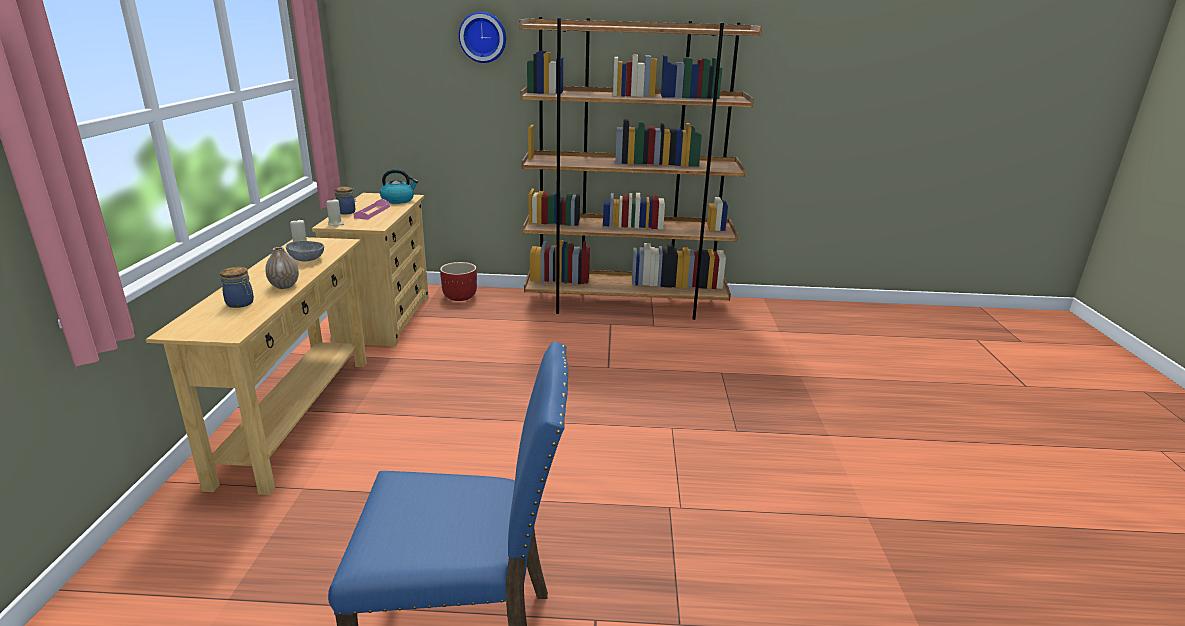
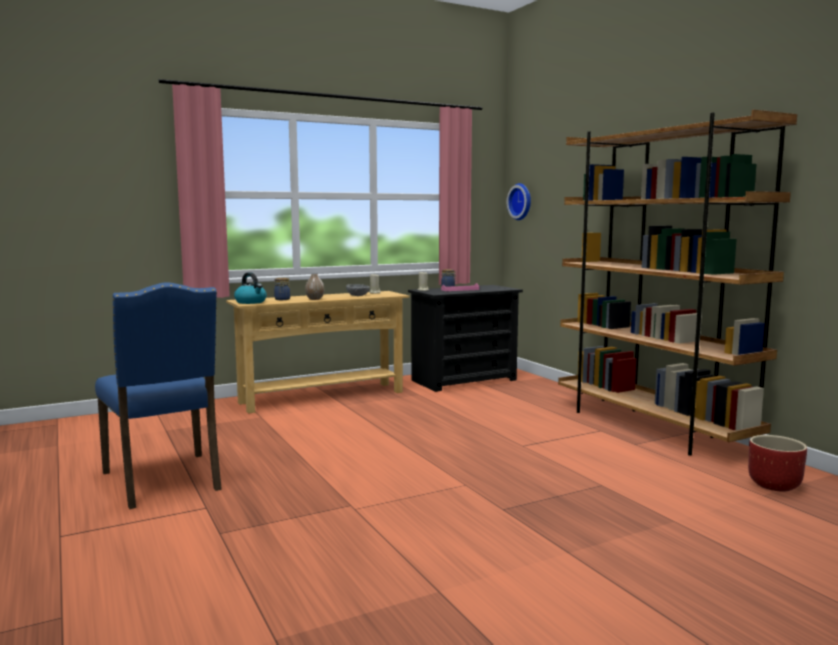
camera: 60 degrees right, 15 degrees down
(384, 318) = (464, 380): beige dresser -> black dresser
(398, 200) = (496, 288): kettle -> kettle (251, 302)
(459, 297) = (536, 385): red planter -> red planter (773, 485)
(483, 37) = (583, 160): wall clock -> wall clock (521, 201)

